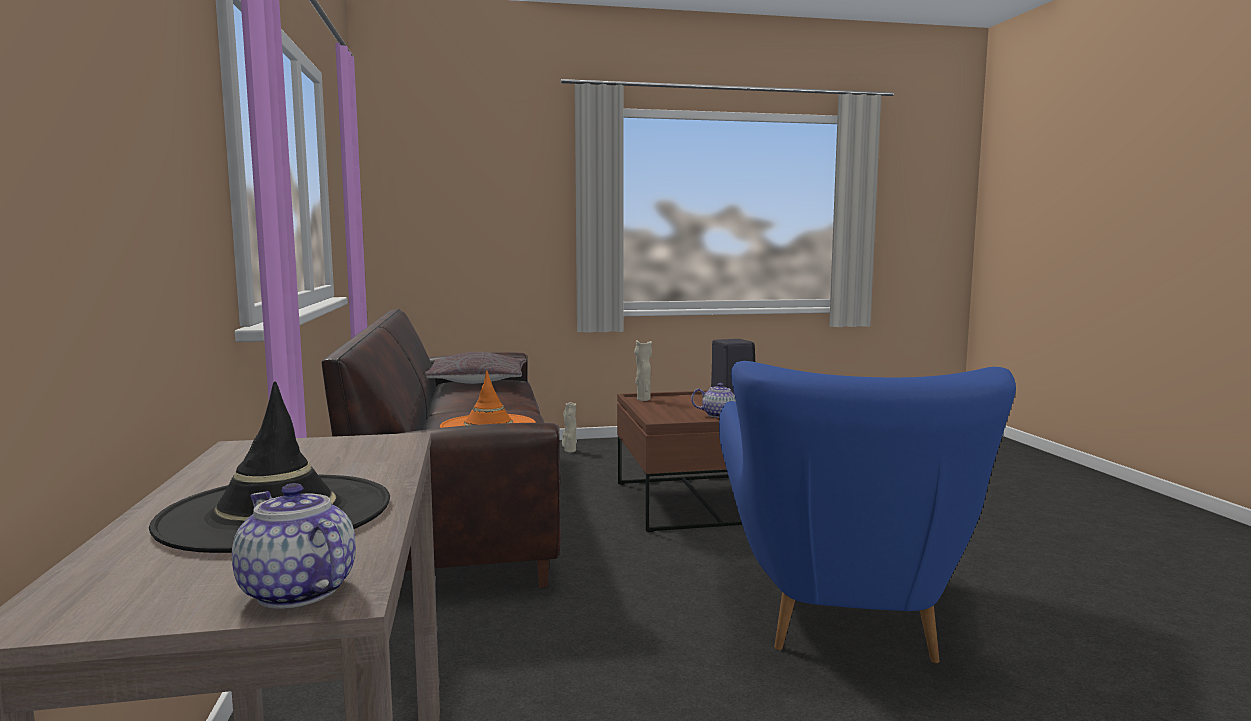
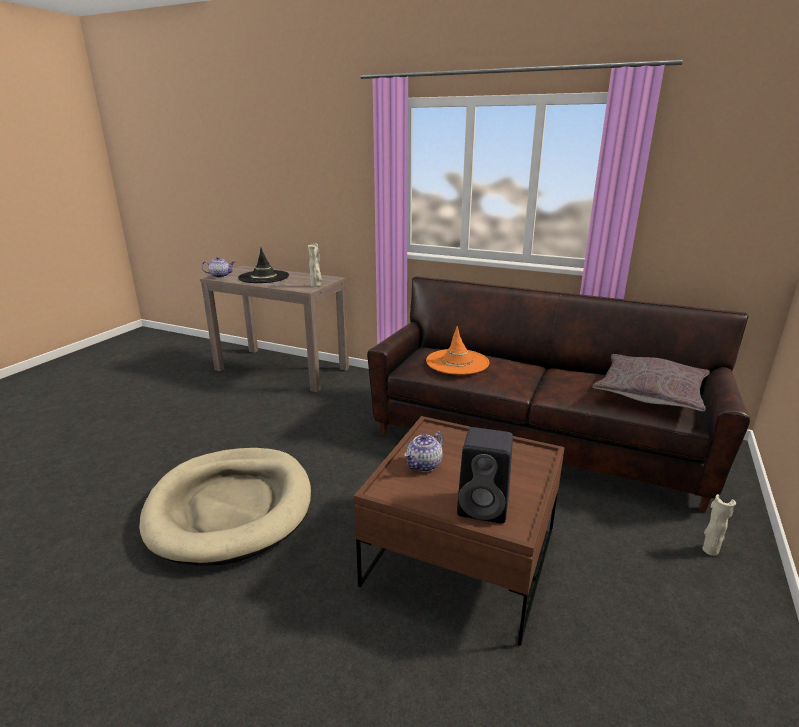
camera: 125 degrees right, 15 degrees up
(643, 399) = (533, 456): beige vase -> beige vase (316, 285)
(845, 613) = (231, 507): blue armchair -> beige dog bed

